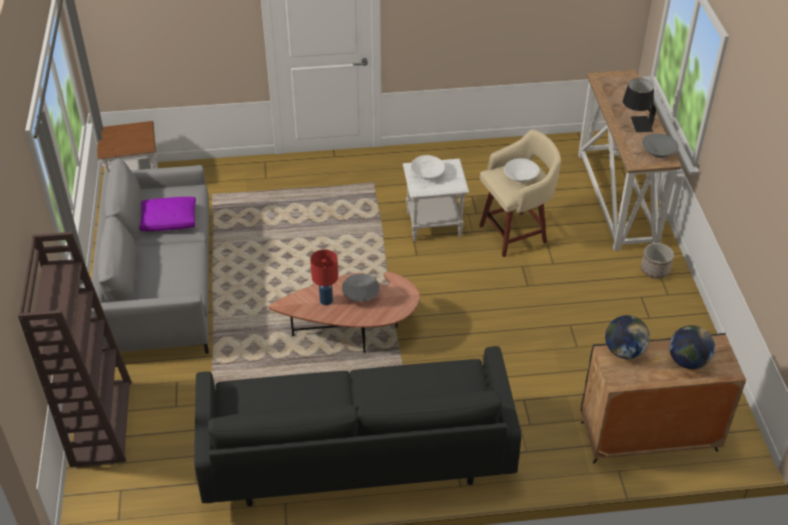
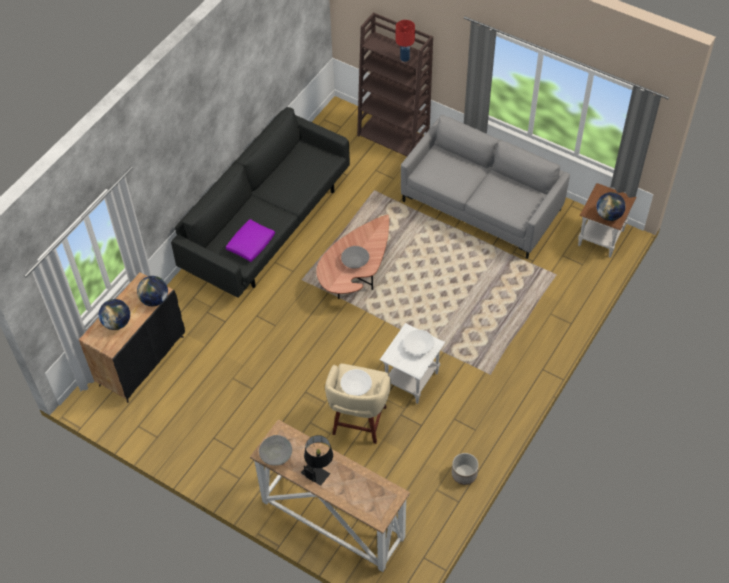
camera: 130 degrees right, 10 degrees up
(140, 133) = (608, 215): none -> globe
(168, 220) = (498, 192): purple pillow -> purple pillow (251, 244)
(326, 300) = (366, 242): red table lamp -> red table lamp (405, 58)
(655, 270) = (246, 479): planter -> planter (464, 474)

